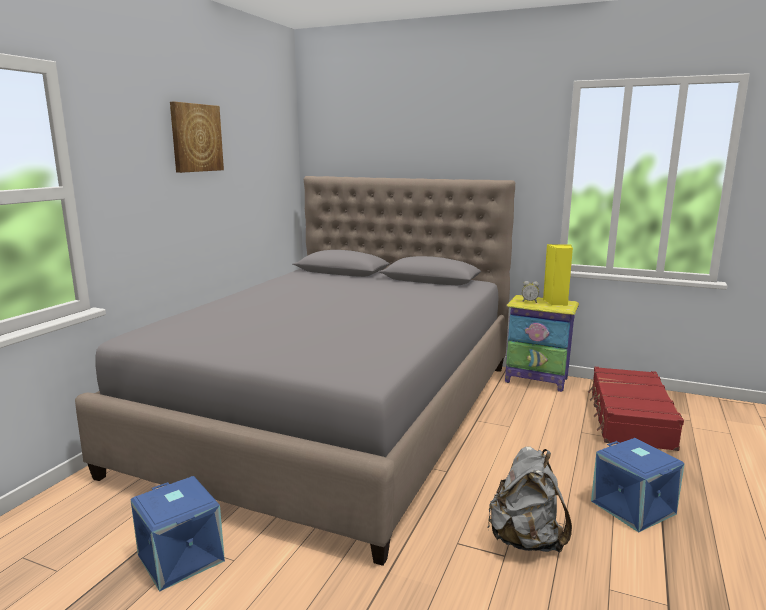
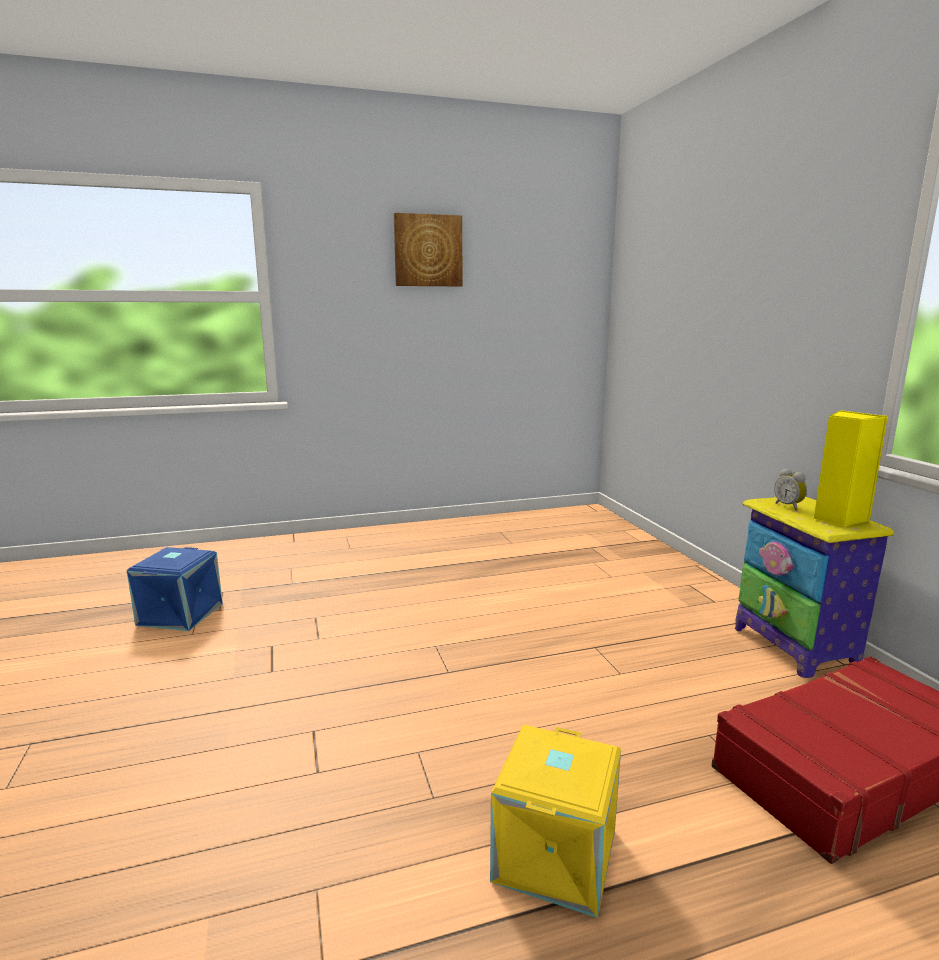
camera: 50 degrees right, 0 degrees up
(338, 413) = (477, 575): grey bed -> none
(526, 539) = (365, 777): grey backpack -> none
(634, 507) = (557, 857): blue storage box -> yellow storage box

